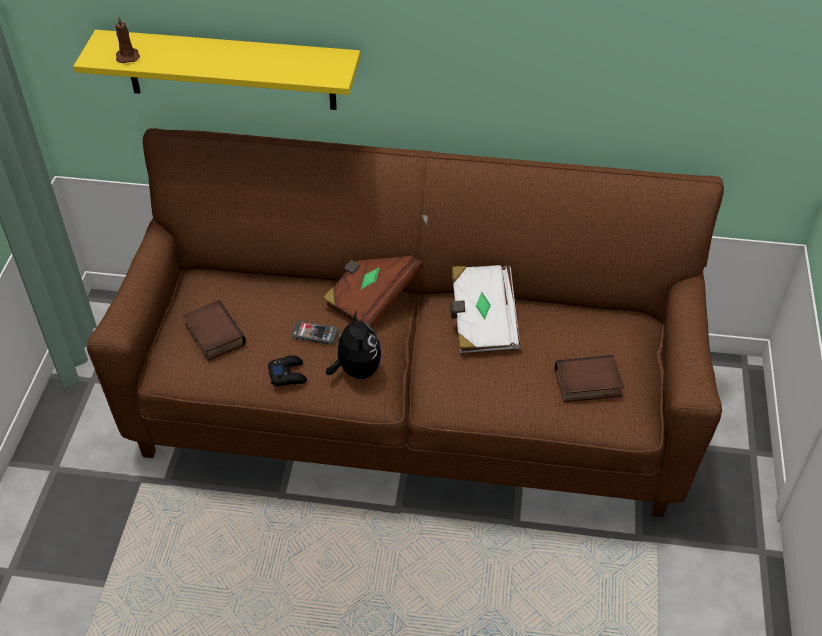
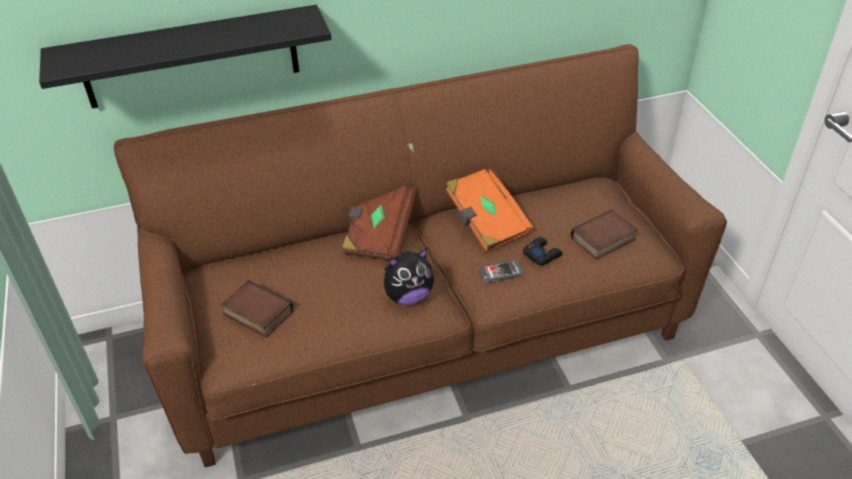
camera: 25 degrees left, 5 degrees down
(127, 56) = (93, 60): brown candle -> none
(230, 70) = (191, 57): yellow shelf -> black shelf
(288, 374) = (350, 321): black game controller -> black game controller (542, 254)
(315, 334) = (351, 280): phone -> phone (501, 272)
(356, 370) = (408, 296): plush toy -> plush toy turned 105 degrees clockwise
(482, 322) = (486, 222): white book -> orange book

